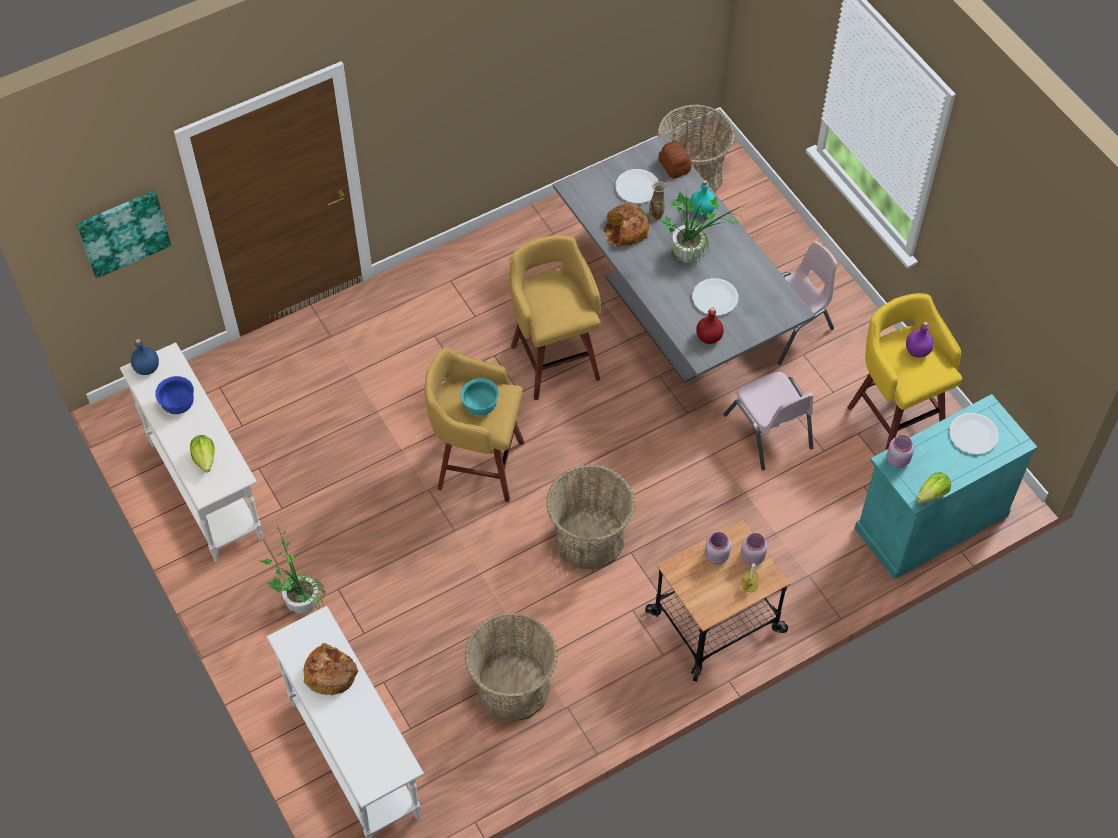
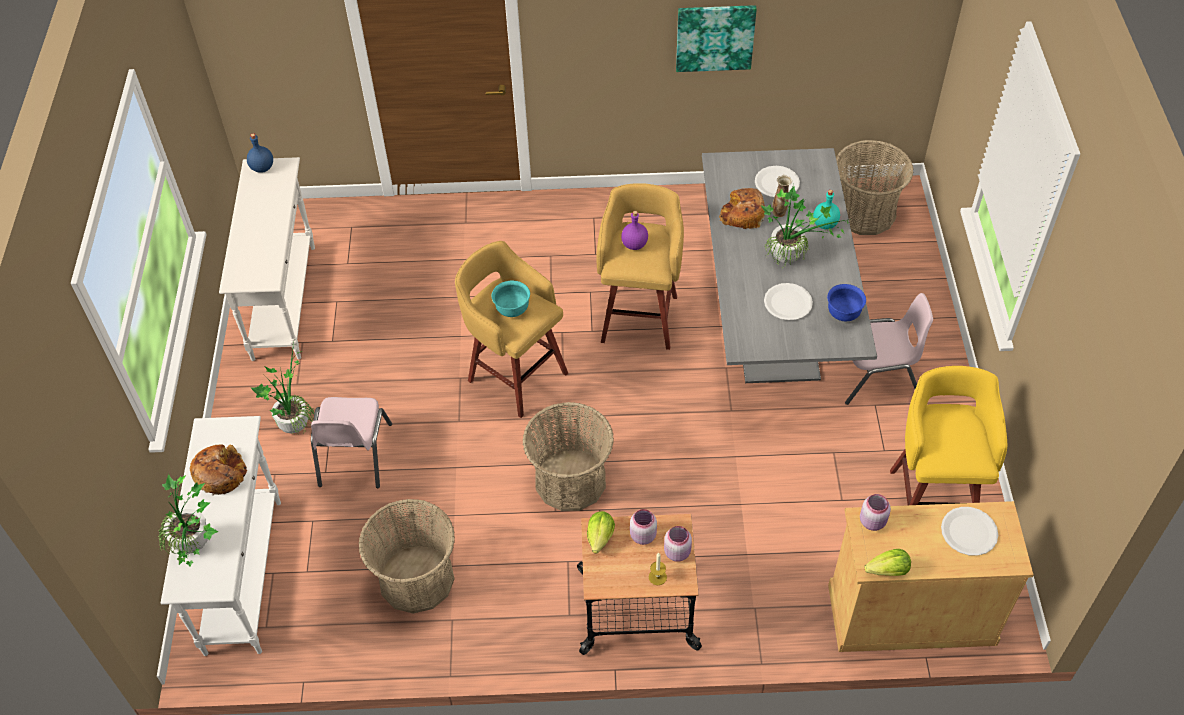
camera: 30 degrees right, 5 degrees down
(123, 232) = (280, 38): picture -> picture (715, 37)
(178, 405) = (265, 205): blue bowl -> blue bowl (843, 314)
(205, 458) = (253, 254): lettuce -> lettuce (600, 537)
(358, 747) = (196, 548): none -> potted plant
(674, 166) = (823, 178): bread -> none
(709, 337) = (760, 334): red bottle -> none
(768, 431) = (798, 459): pink chair -> pink chair (354, 455)
(918, 351) = (964, 431): purple bottle -> purple bottle (635, 245)
(931, 521) = (911, 614): turquoise cabinet -> beige cabinet

